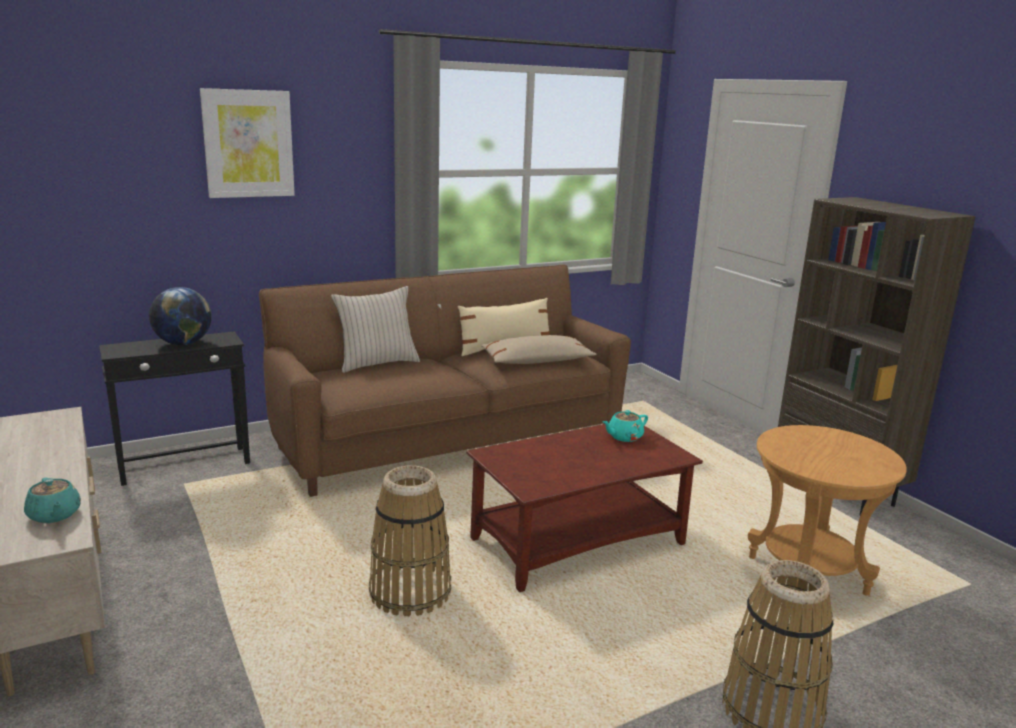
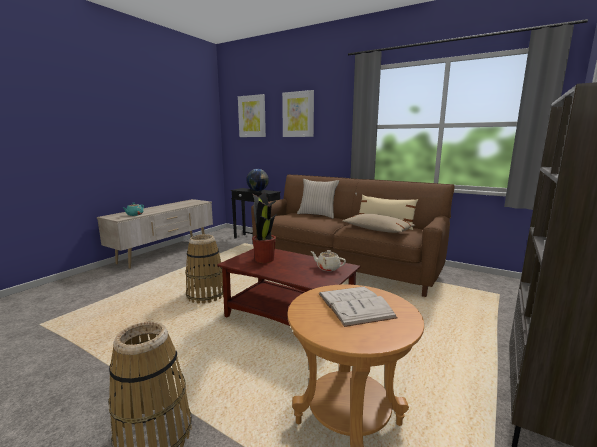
camera: 60 degrees right, 5 degrees down
(92, 143) = (252, 116): none -> picture
(542, 463) = (264, 259): none -> potted plant
(624, 437) = (327, 268): turquoise teapot -> beige teapot
(816, 447) = (355, 305): none -> white book

